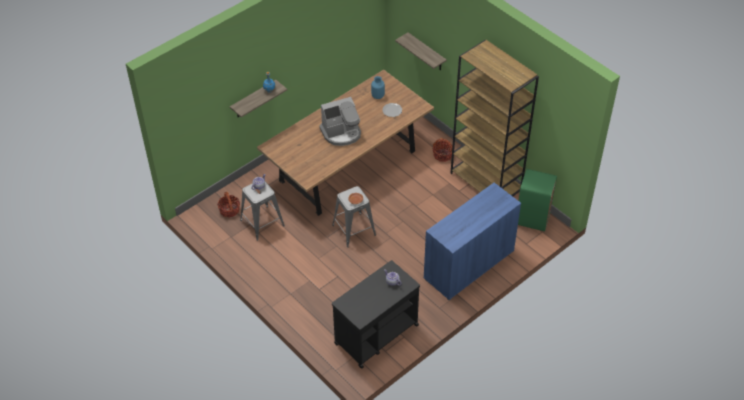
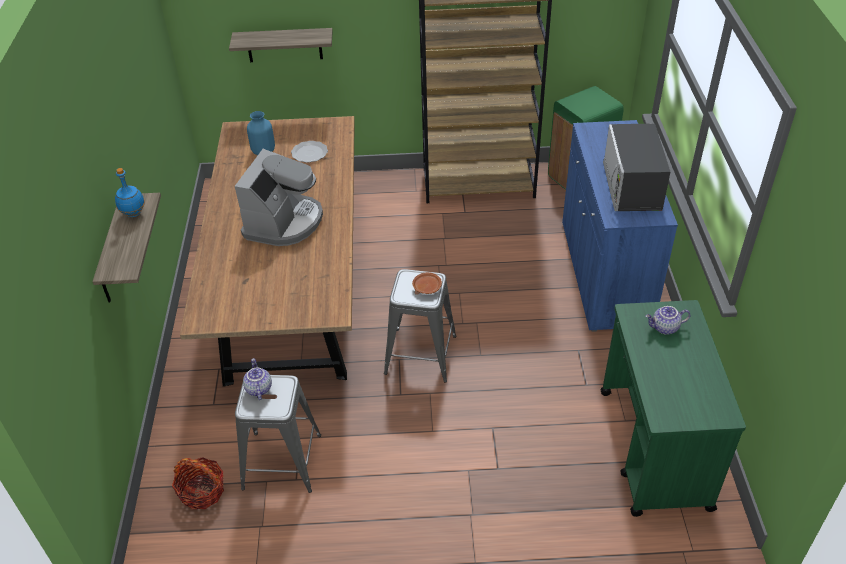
camera: 50 degrees left, 5 degrees down
(376, 334) = (654, 449): black cart -> green cart
(442, 155) = (388, 193): basket -> none
(464, 226) = (631, 187): none -> microwave

